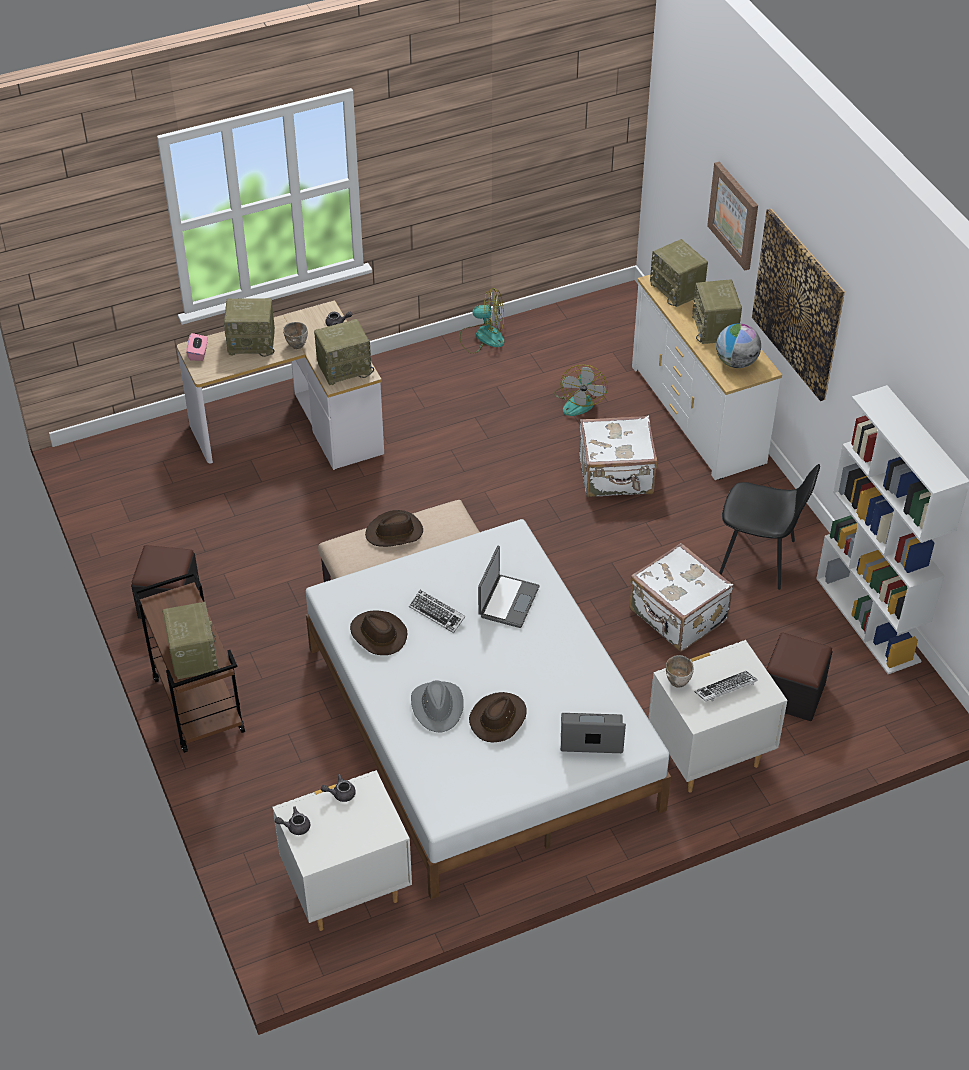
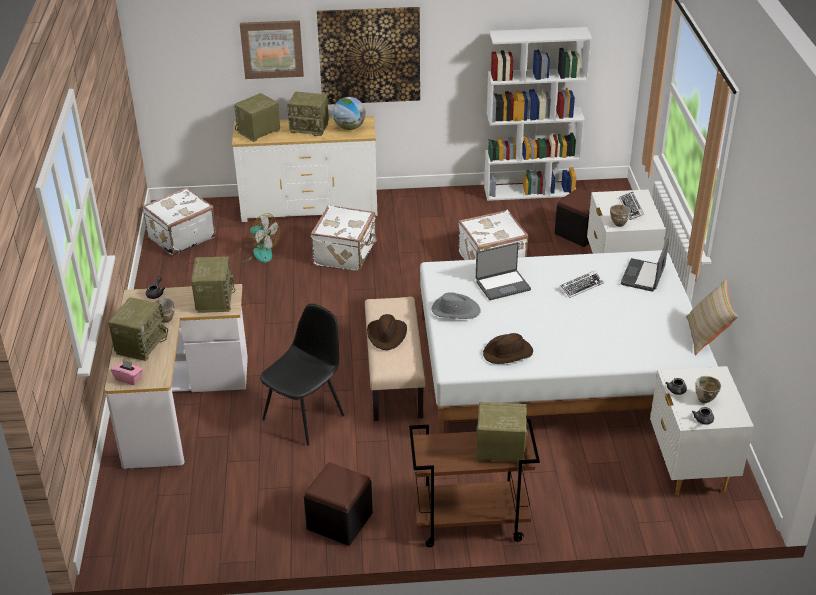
camera: 70 degrees left, 10 degrees down
(334, 823) = (705, 400): none -> bowl
(437, 613) = (499, 320): keyboard -> keyboard (581, 286)
(438, 707) = (593, 337): grey hat -> grey hat (455, 310)
(482, 337) = (151, 281): fan -> none
(487, 820) = (706, 336): none -> beige pillow
(498, 718) = (614, 312): brown hat -> none
(507, 601) = (502, 285): laptop -> laptop turned 120 degrees clockwise
(575, 329) = (181, 237): none -> white suitcase
(678, 289) = (258, 132): radio -> radio turned 150 degrees clockwise
(759, 558) = (458, 216): black chair -> black chair (305, 416)

